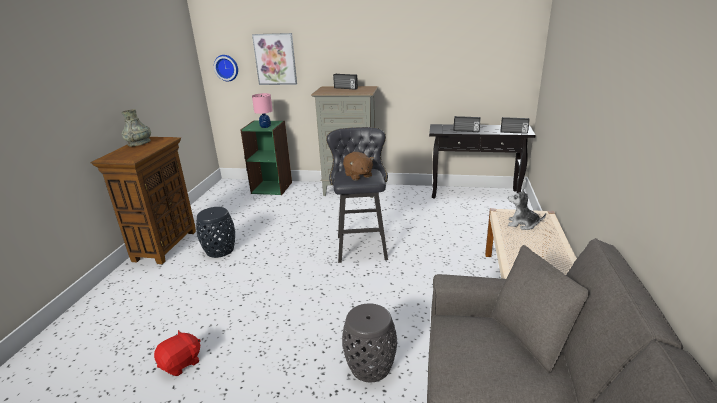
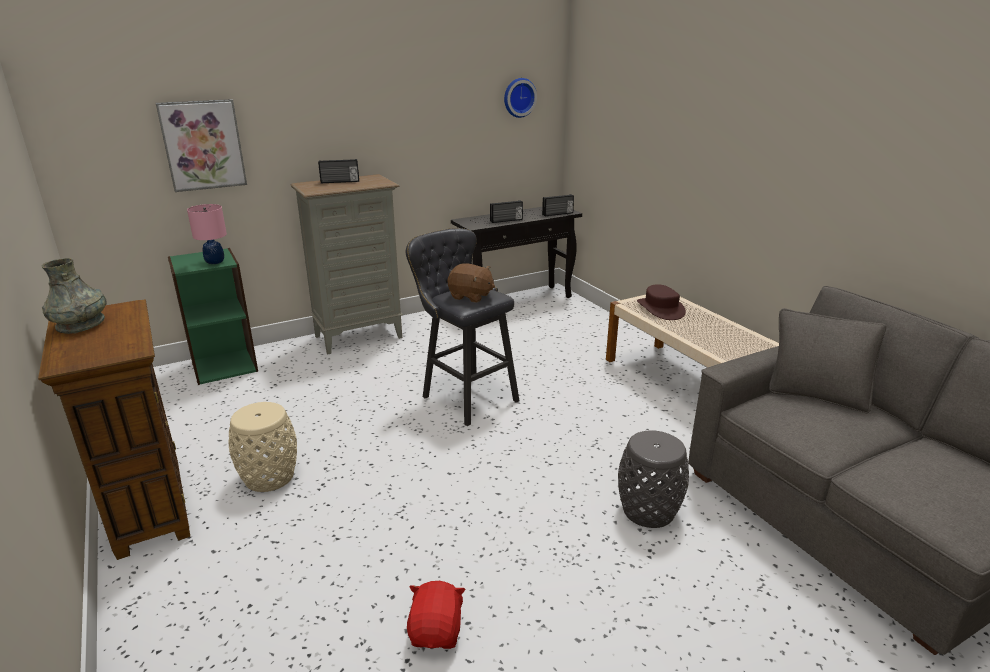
camera: 40 degrees left, 0 degrees up
(220, 250) = (269, 477): black stool -> beige stool
(227, 67) = (101, 167): wall clock -> wall clock (518, 97)
(522, 224) = (660, 309): plush toy -> brown hat

